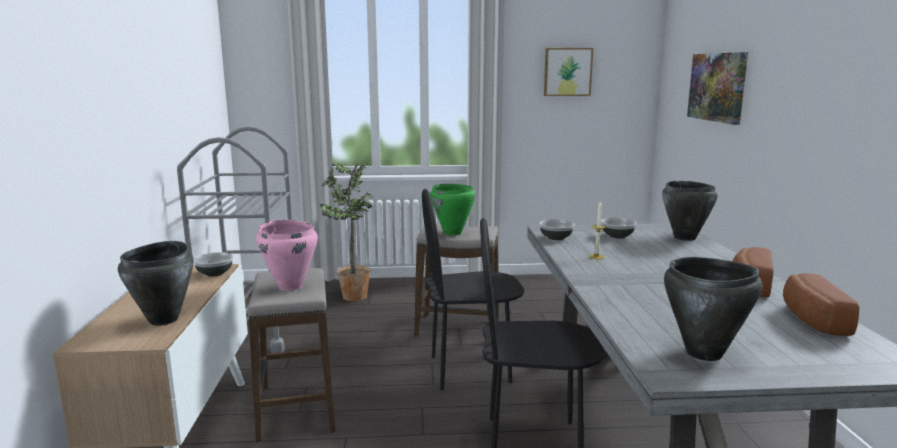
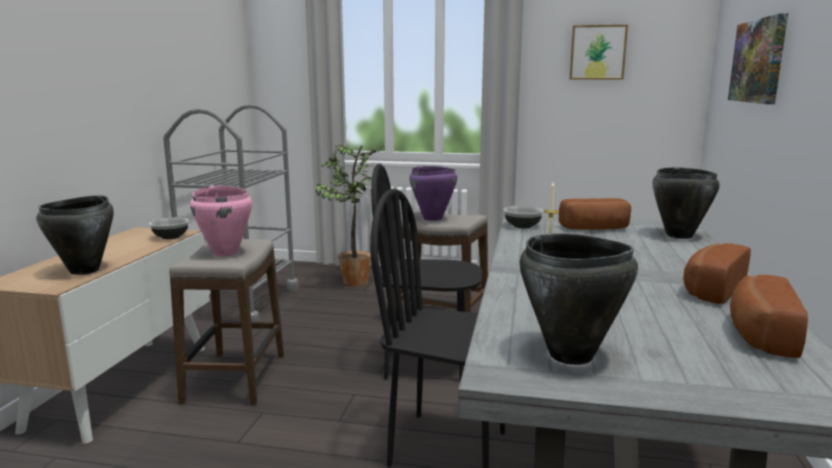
camera: 15 degrees right, 0 degrees up
(452, 233) = (432, 218): green cooking pot -> purple cooking pot
(617, 236) = (596, 229): bowl -> bread

